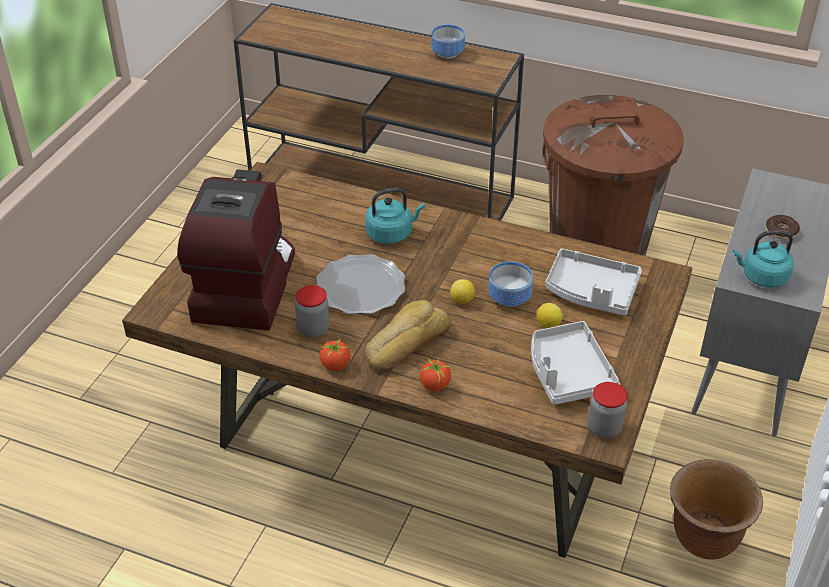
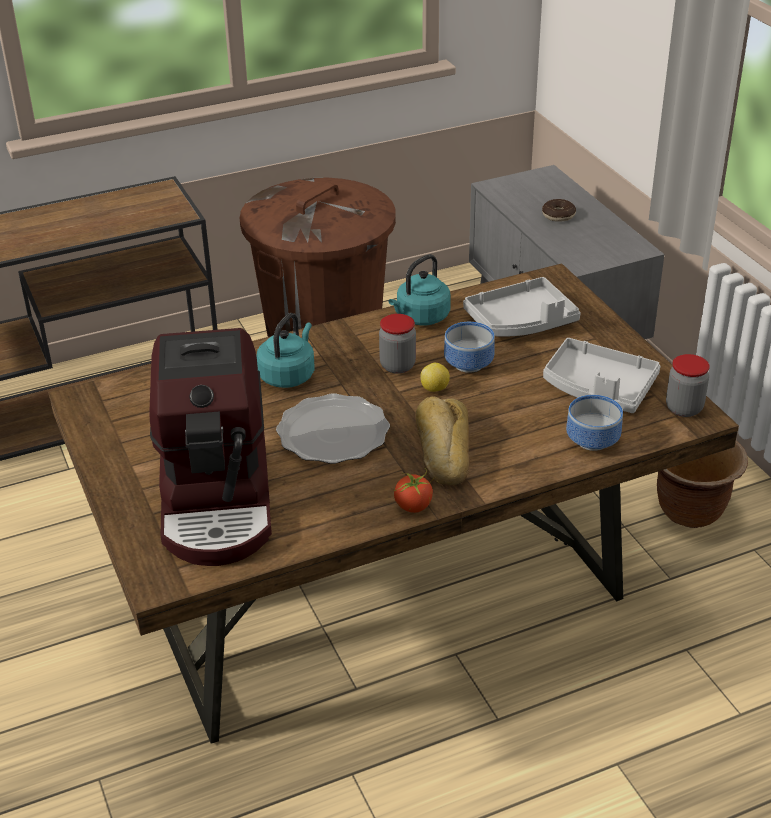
camera: 45 degrees left, 5 degrees down
(244, 286) = (219, 501): coffee machine -> coffee machine turned 150 degrees counterclockwise
(313, 329) = (346, 492): jar -> jar (397, 366)
(434, 385) = (518, 464): tomato -> none
(449, 53) = (102, 207): bowl -> bowl (594, 439)
(548, 324) = (528, 364): lemon -> none
(762, 277) = (593, 253): turquoise kettle -> turquoise kettle (420, 318)

